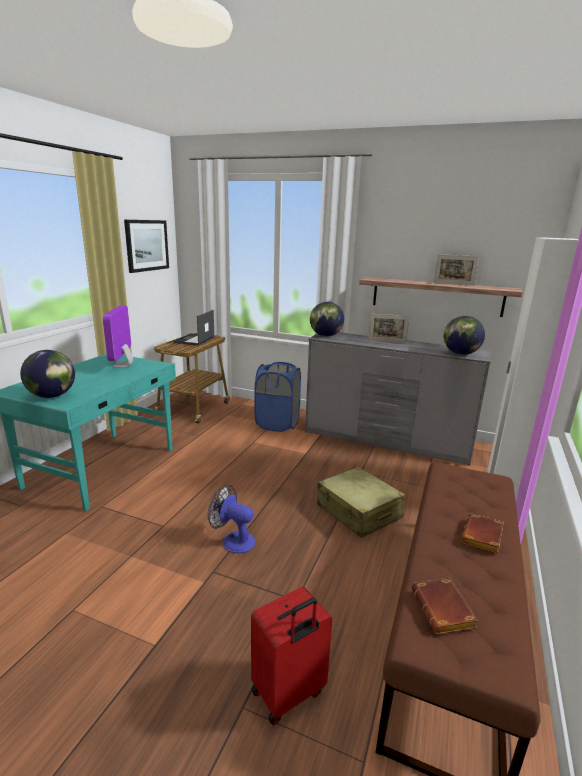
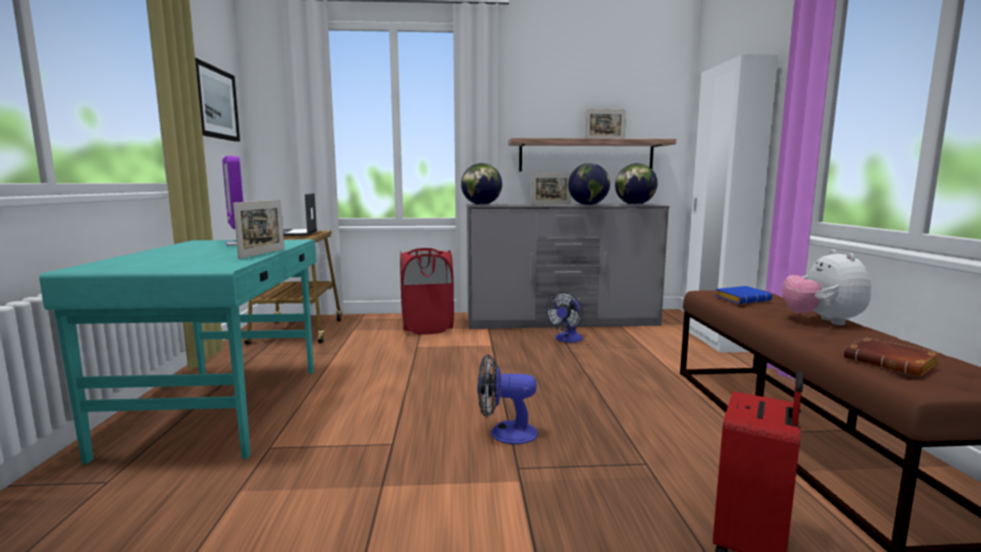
camera: 25 degrees left, 10 degrees down
(52, 396) = (177, 266): globe -> globe (588, 205)
(113, 385) = (262, 253): none -> picture frame
(277, 424) = (427, 328): blue laundry basket -> red laundry basket
(358, 512) = (609, 377): beige suitcase -> none
(369, 461) = (567, 339): none -> fan
(460, 487) = (742, 299): none -> blue book
(483, 538) = (822, 321): brown book -> plush toy

